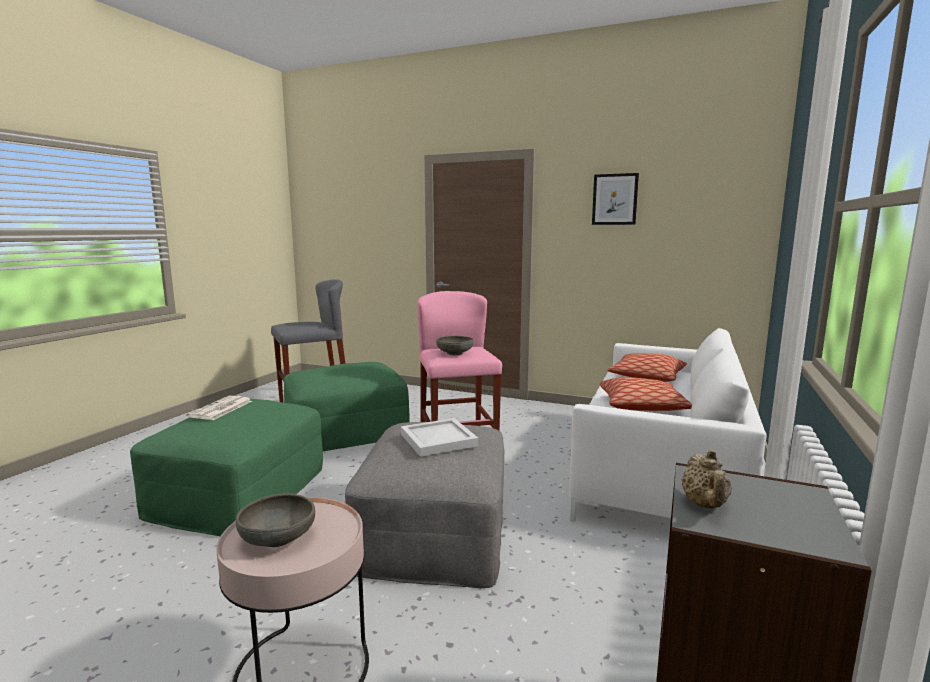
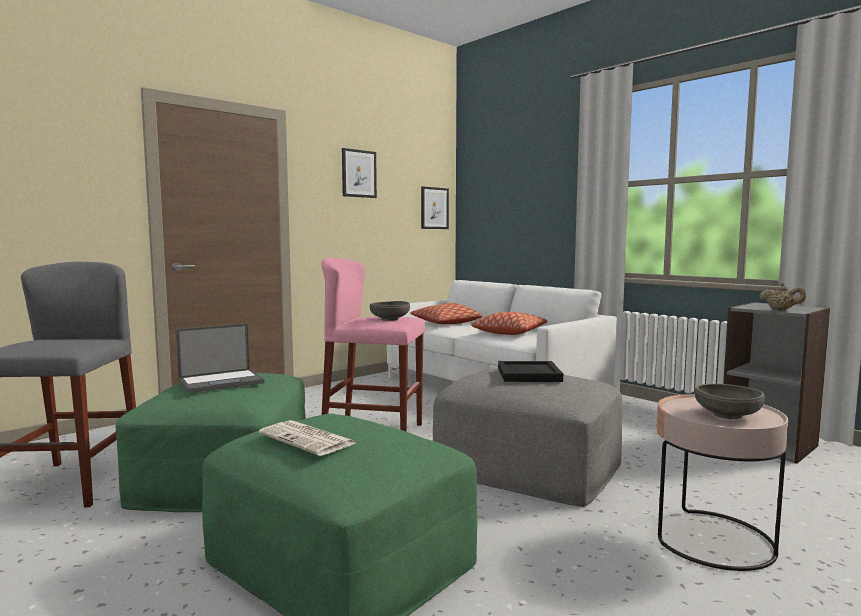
camera: 65 degrees left, 5 degrees down
(341, 368) = (222, 381): none -> laptop
(439, 439) = (527, 374): white tray -> black tray
(733, 233) = (434, 208): none -> picture

